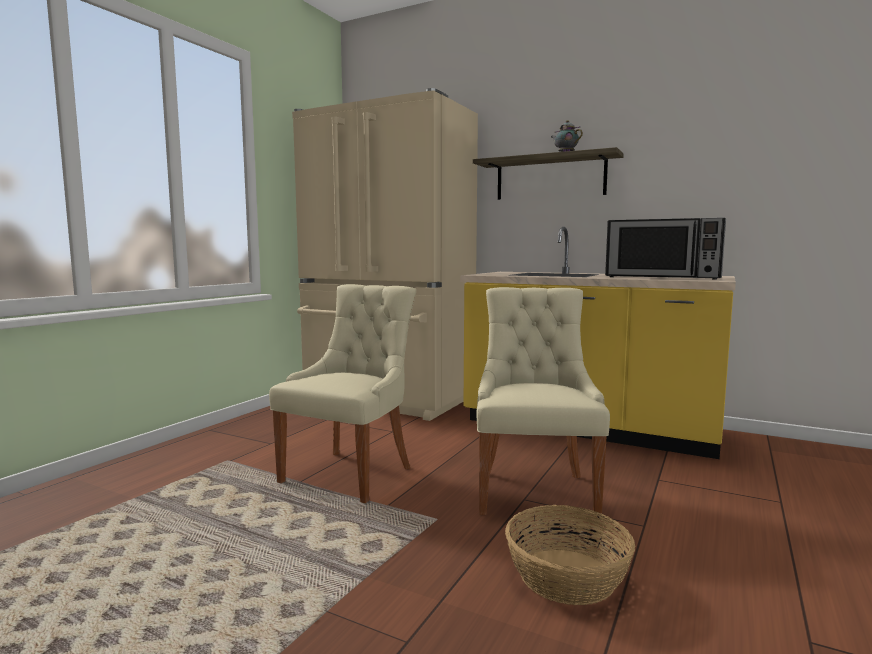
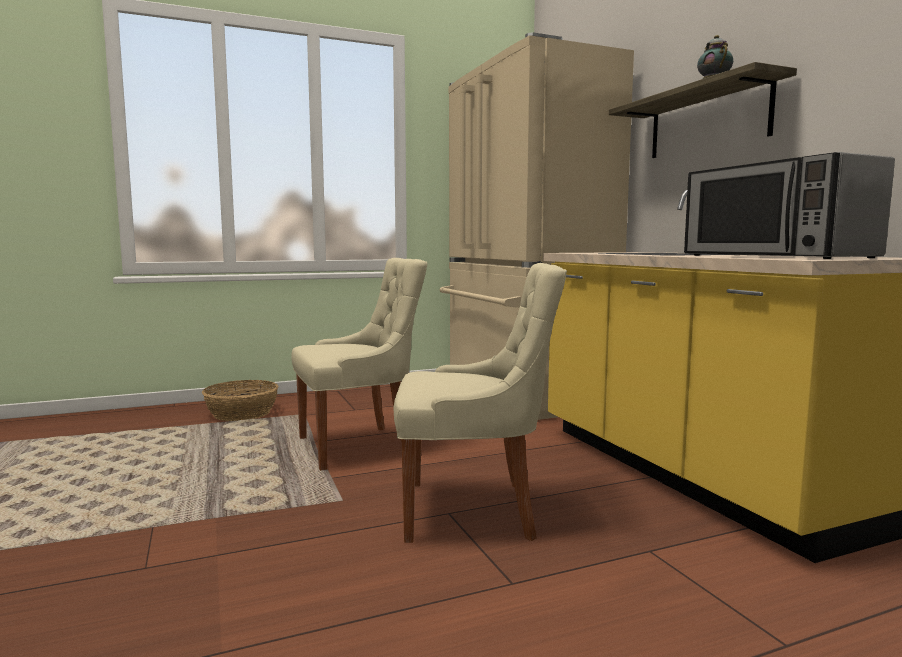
camera: 40 degrees right, 0 degrees up
(534, 491) = (475, 510): beige chair -> beige chair turned 45 degrees clockwise
(566, 576) = (334, 585): basket -> basket (241, 413)

